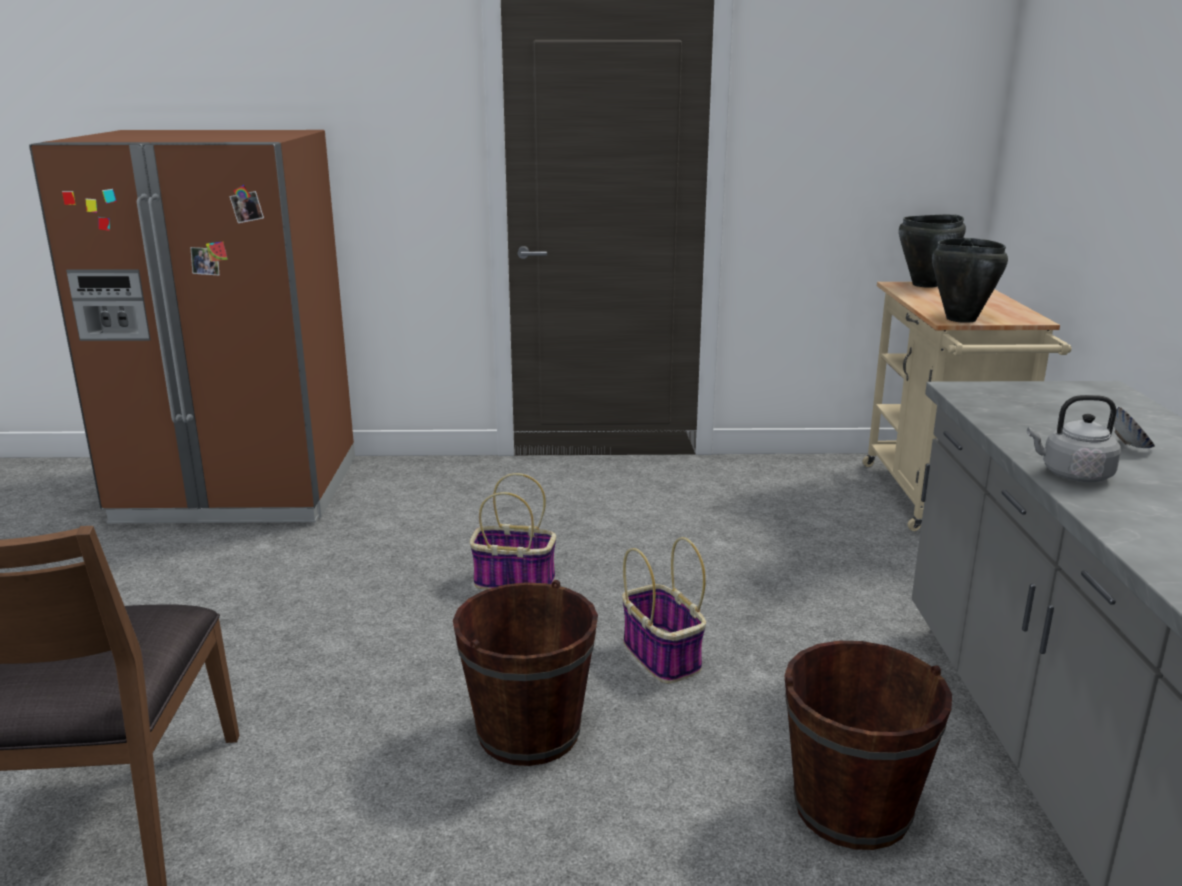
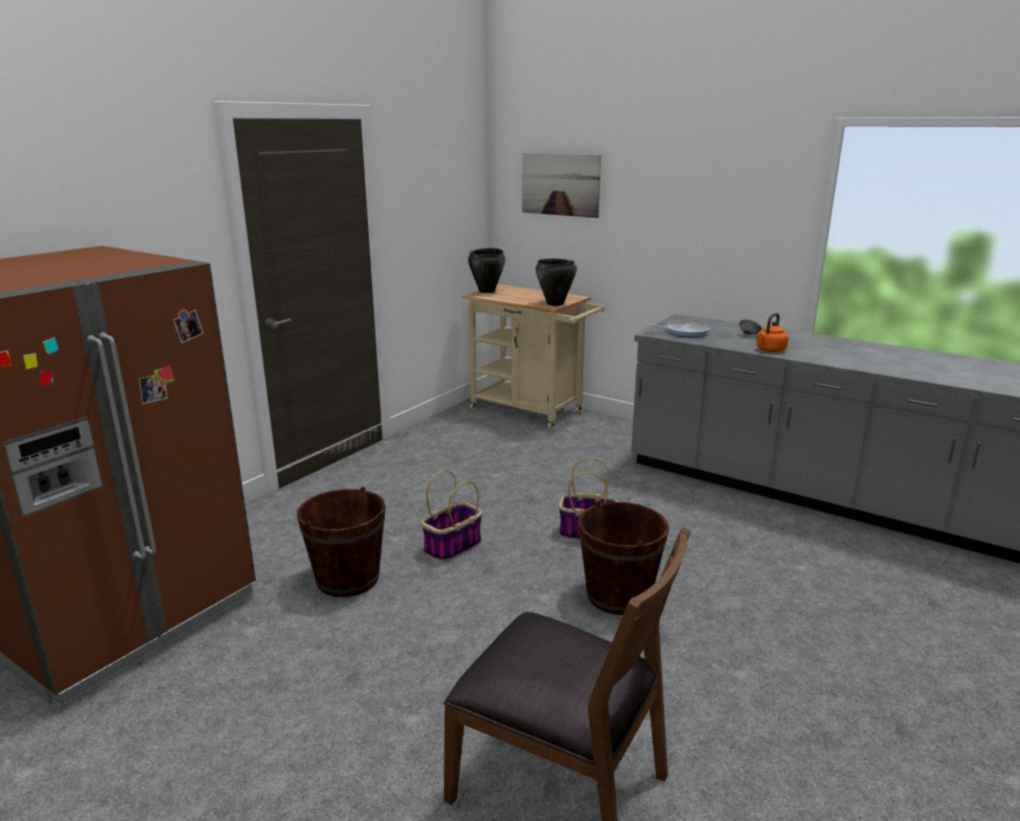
camera: 55 degrees left, 0 degrees up
(852, 809) = (747, 537): brown bucket -> brown bucket (348, 579)
(1018, 404) = (684, 332): none -> frying pan
(1070, 111) = (560, 184): none -> picture
(1072, 475) = (770, 350): grey kettle -> orange kettle

